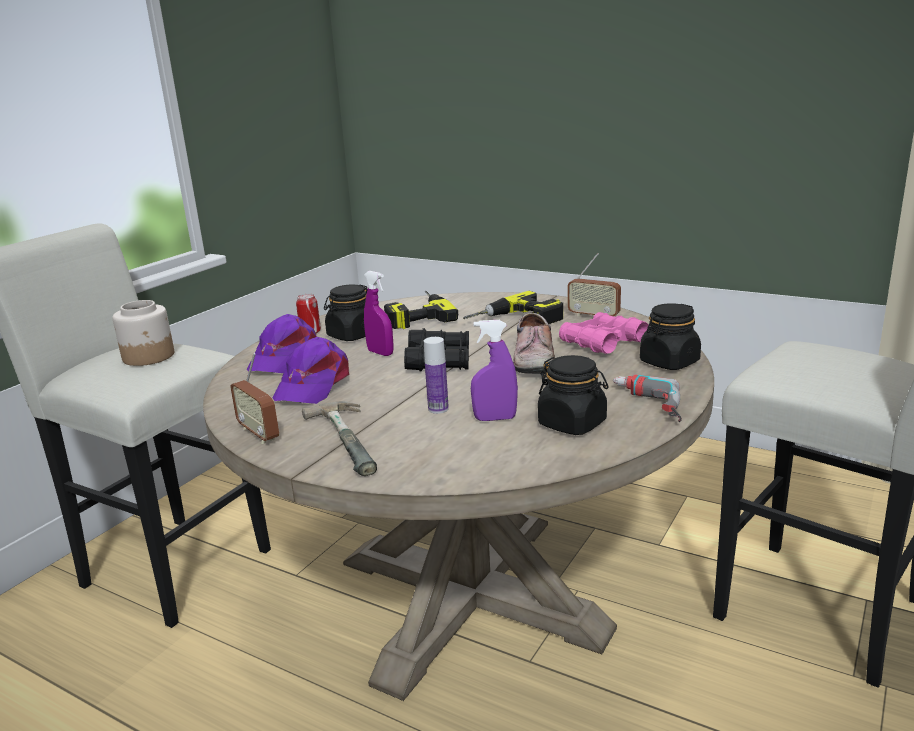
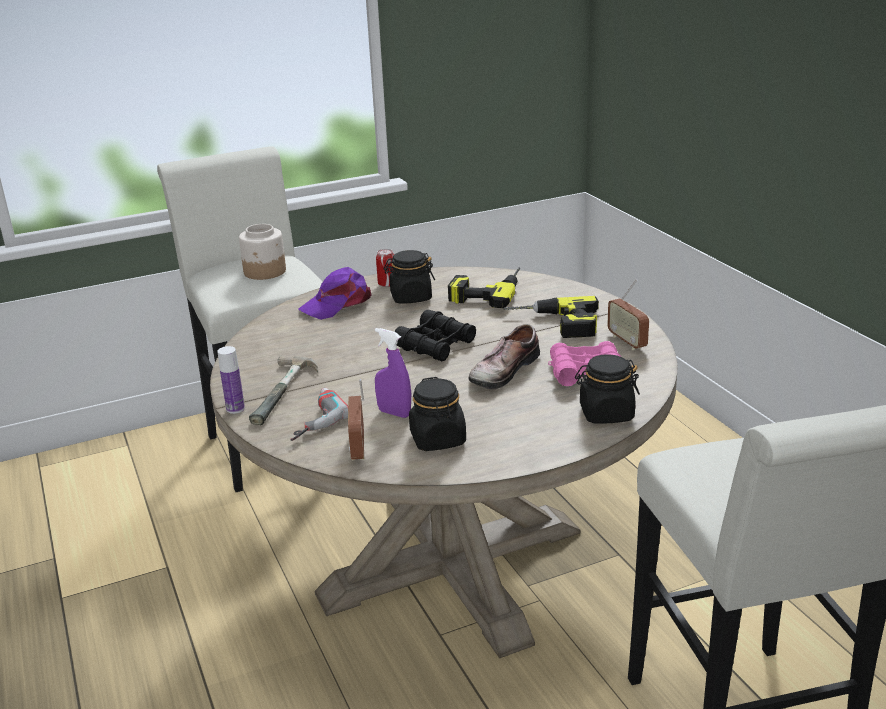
camera: 35 degrees right, 5 degrees up
(259, 434) = (241, 366): radio -> radio (359, 448)
(313, 385) = (323, 336): purple cap -> none
(380, 353) = (406, 322): purple spray bottle -> none
(438, 409) = (370, 389): bottle -> bottle (235, 409)
(645, 405) = (515, 445): power drill -> power drill (311, 419)

